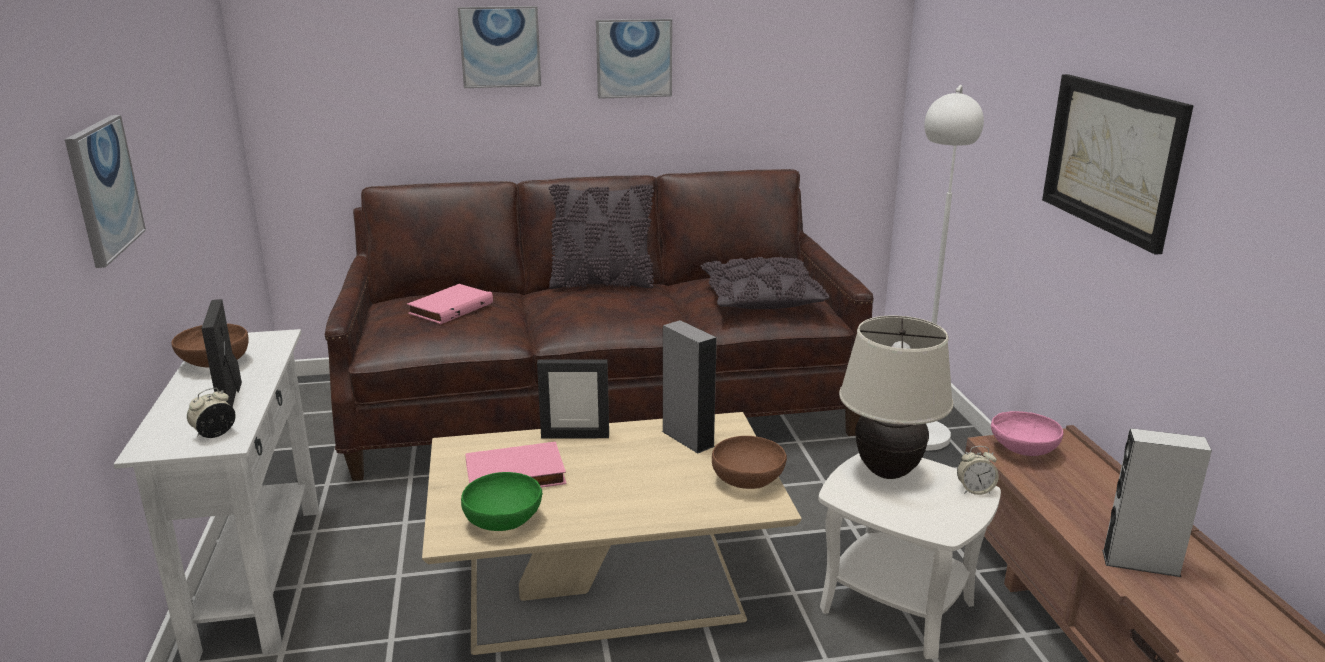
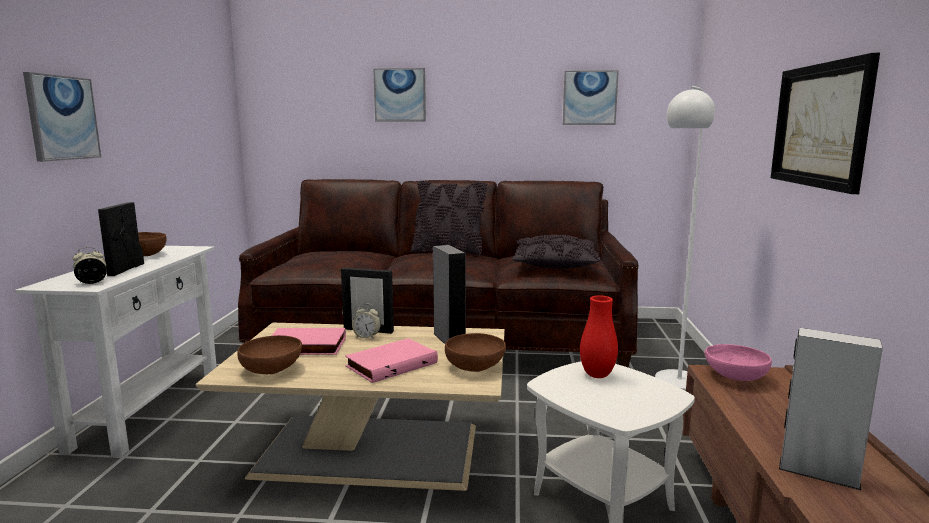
camera: 15 degrees right, 10 degrees down
(450, 308) = (335, 255): pink book -> pink book (391, 364)
(504, 520) = (272, 369): green bowl -> brown bowl
(634, 58) = (489, 104): picture -> picture (589, 98)
(888, 472) = (597, 375): beige table lamp -> red vase
(974, 490) = (669, 395): alarm clock -> alarm clock (367, 337)

